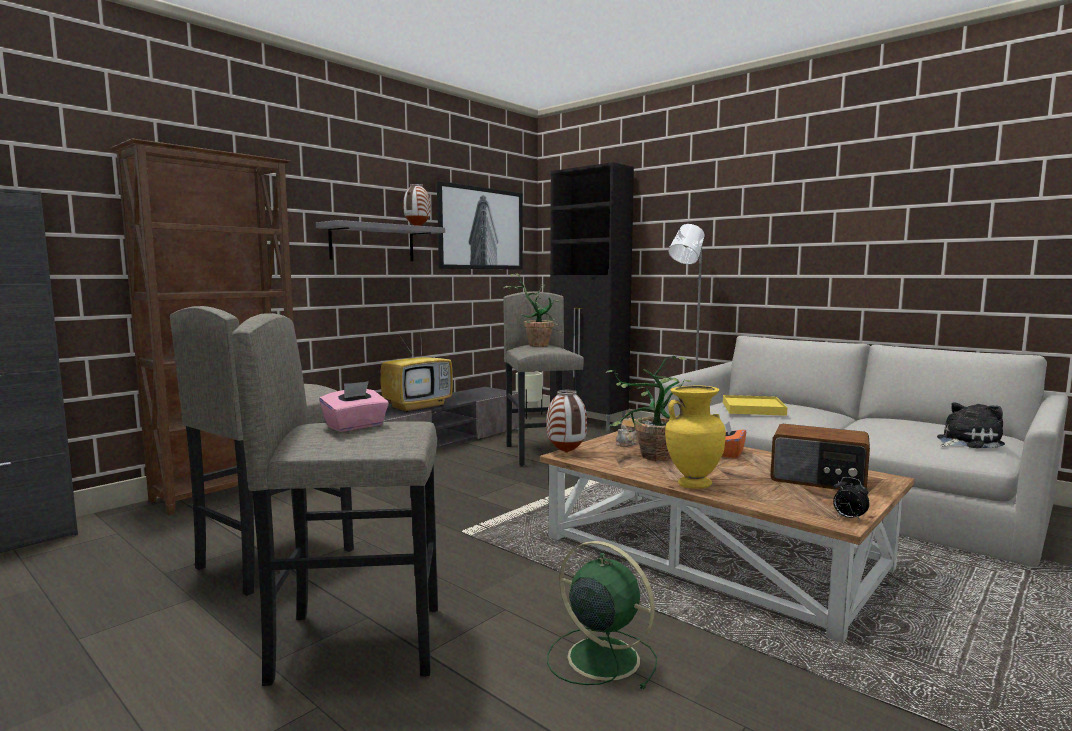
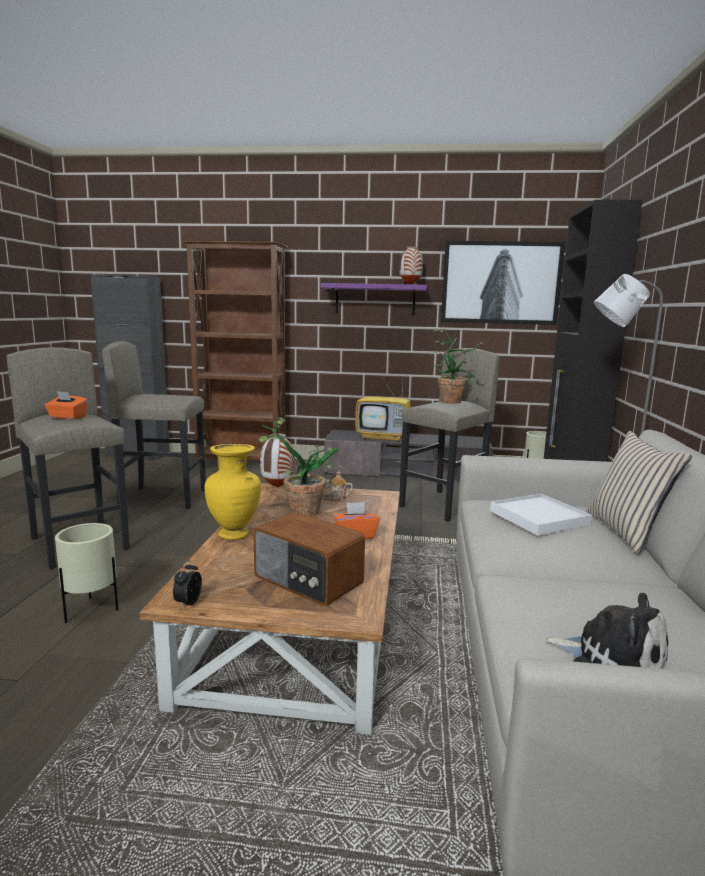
camera: 55 degrees right, 5 degrees up
(355, 426) = (67, 417): pink tissue box -> orange tissue box
(372, 243) = (375, 299): grey shelf -> purple shelf
(600, 657) = (91, 610): green fan -> beige planter
(753, 409) = (539, 518): yellow tray -> white tray
(790, 402) = (626, 531): none -> beige pillow
(818, 480) = (307, 581): radio -> radio turned 45 degrees counterclockwise

